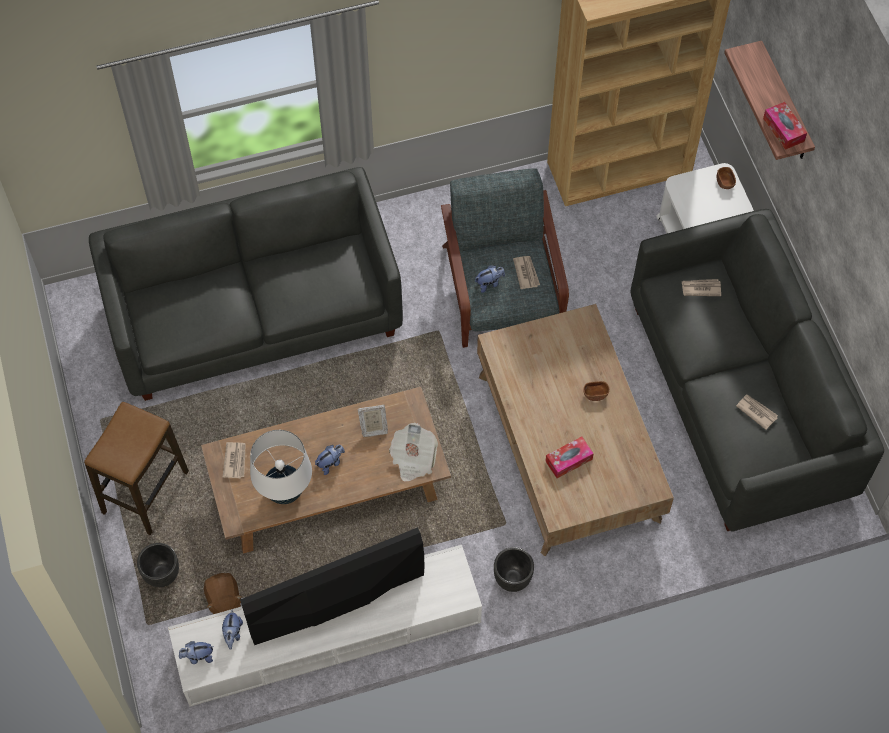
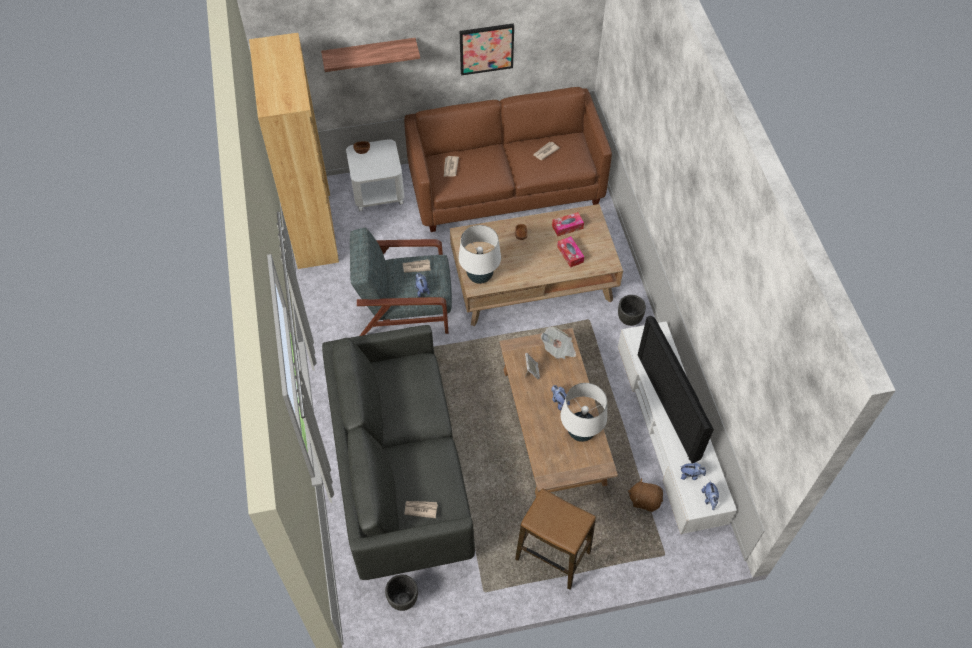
camera: 85 degrees left, 5 degrees down
(161, 575) = (623, 544): black planter -> black planter (403, 600)
(223, 600) = (644, 500): brown plush toy -> brown plush toy turned 150 degrees counterclockwise
(235, 460) = (553, 465): newspaper -> newspaper (420, 509)
(514, 347) = (480, 276): none -> white table lamp
(740, 399) = (506, 186): grey sofa -> brown sofa
(783, 130) = (399, 49): tissue box -> tissue box (567, 227)
(850, 257) = (486, 48): none -> picture

